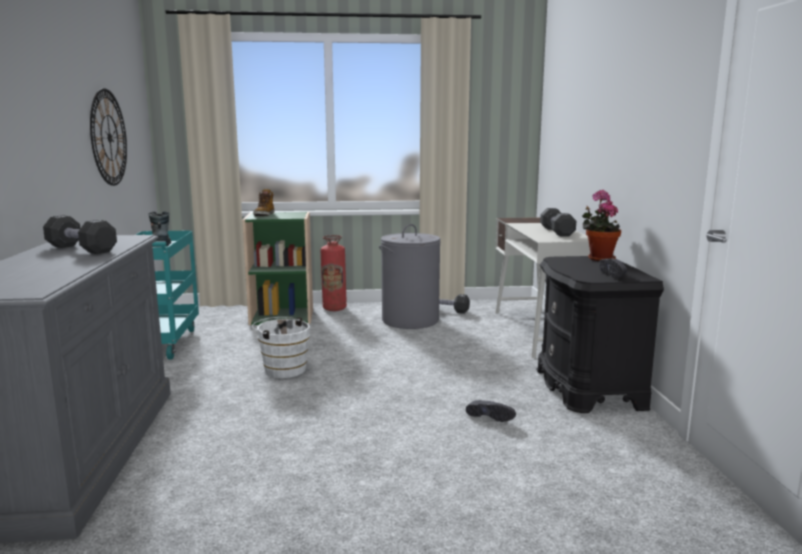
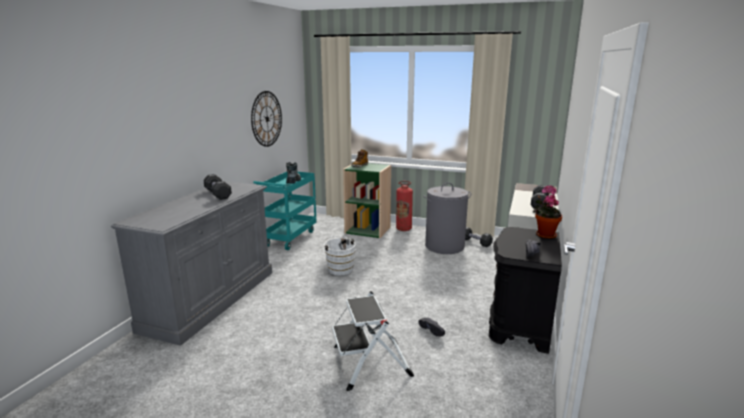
camera: 25 degrees right, 5 degrees up
(444, 475) = (370, 362): none -> step ladder

